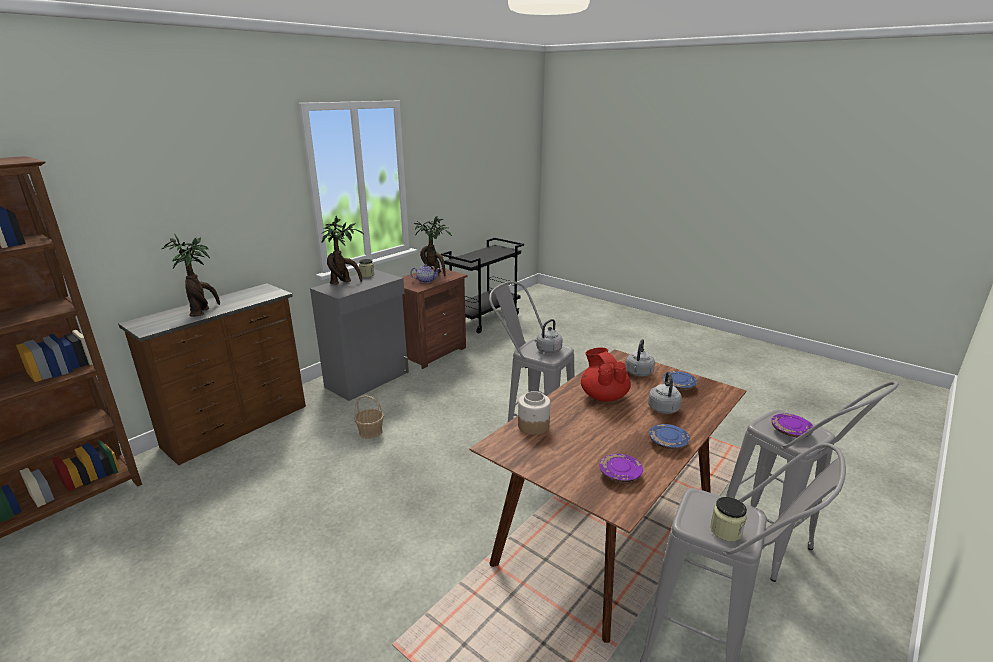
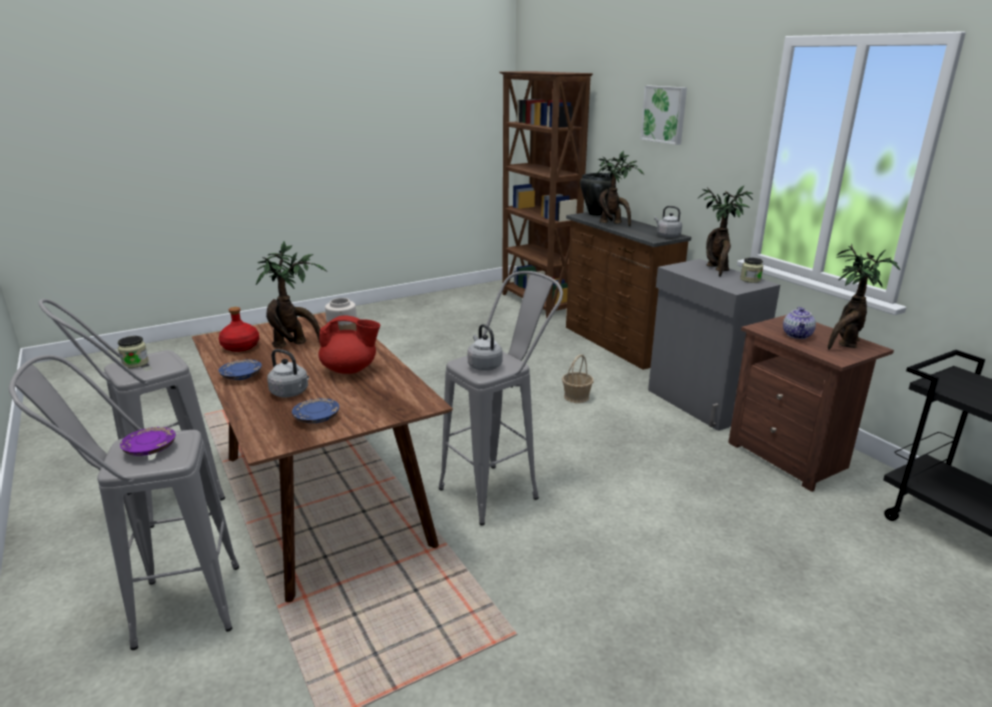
camera: 110 degrees right, 0 degrees up
(142, 323) = (595, 214): none -> black cooking pot
(187, 184) = (665, 114): none -> picture
(584, 442) = (294, 344): none -> potted plant
(619, 474) = (240, 346): purple plate -> red bottle
(638, 373) = (372, 403): grey kettle -> grey kettle (667, 235)

